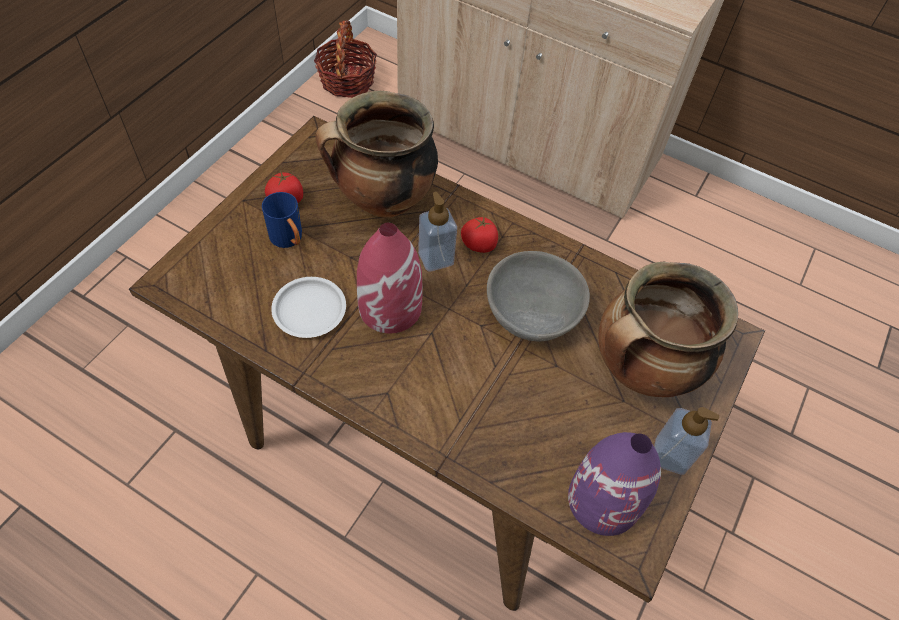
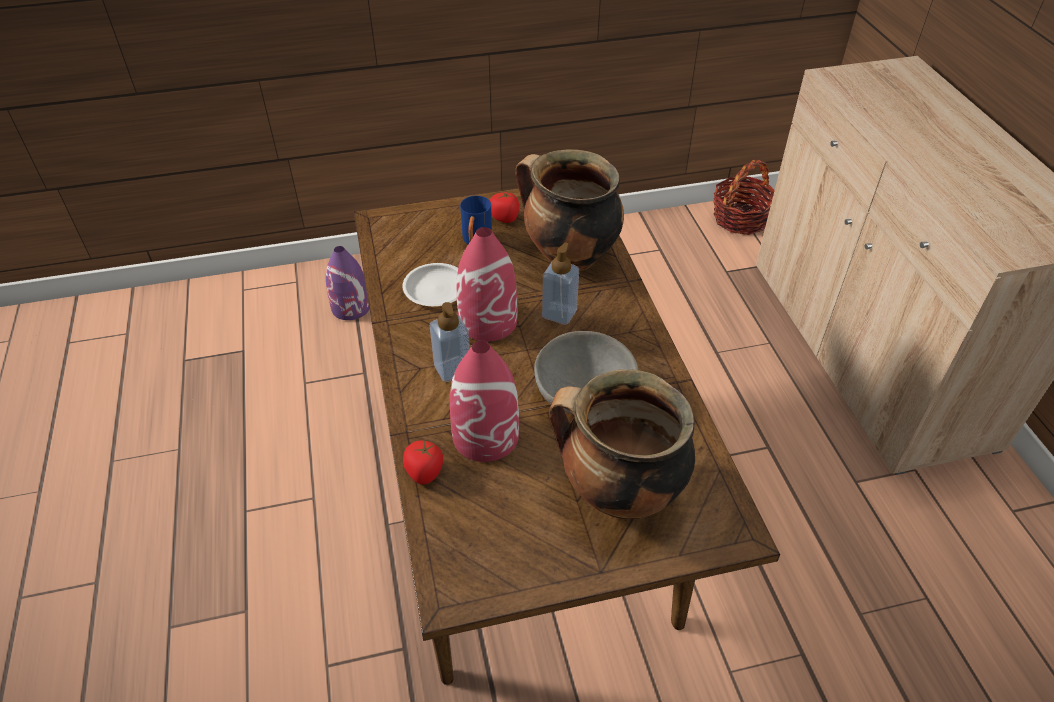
camera: 50 degrees right, 10 degrees down
(479, 244) = (604, 325): tomato -> tomato (424, 472)
(507, 406) = (486, 435): none -> red vase
(604, 499) = (474, 546): purple vase -> purple vase (351, 307)
(670, 455) = (563, 563): soap dispenser -> soap dispenser (452, 369)

